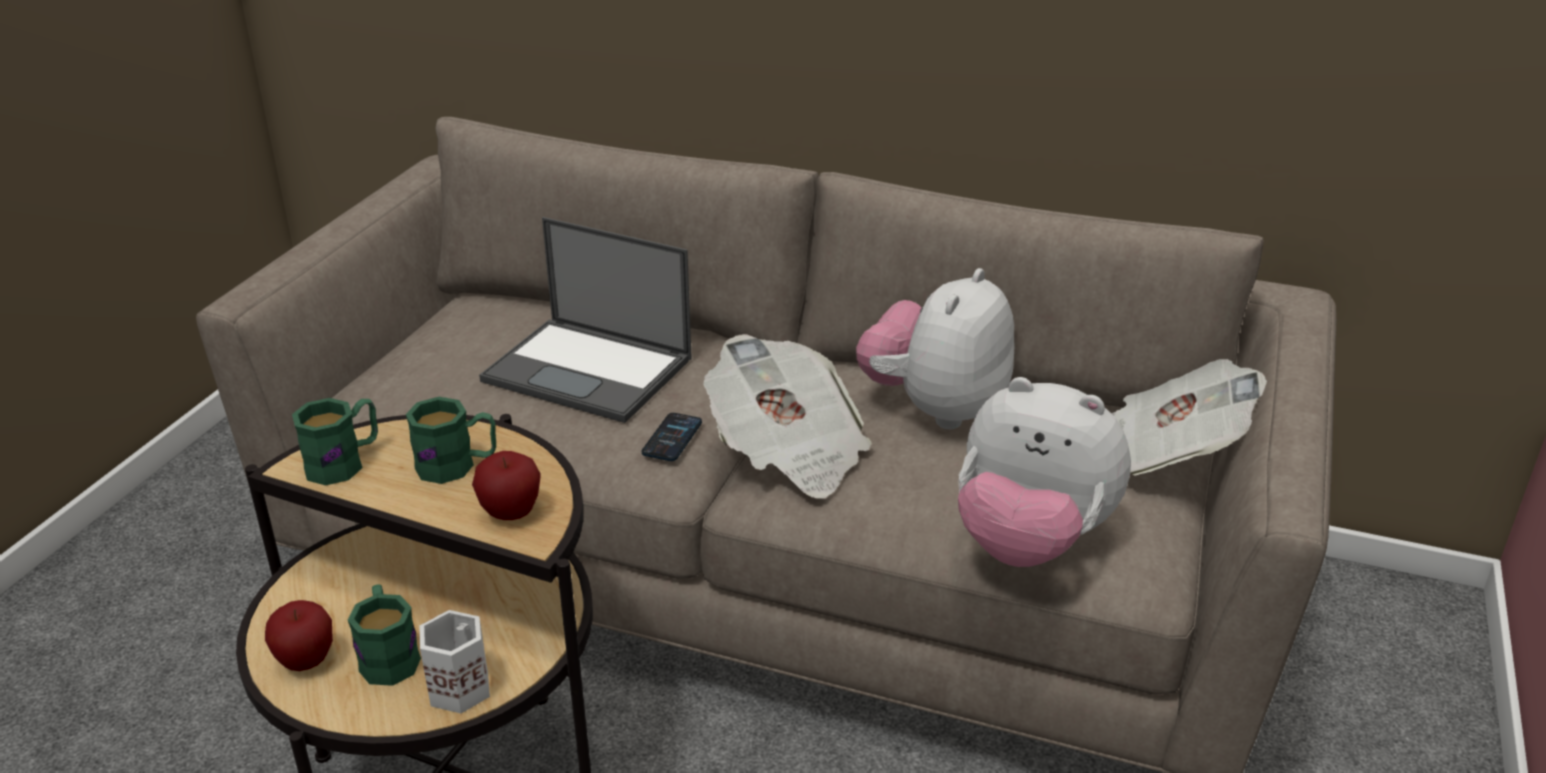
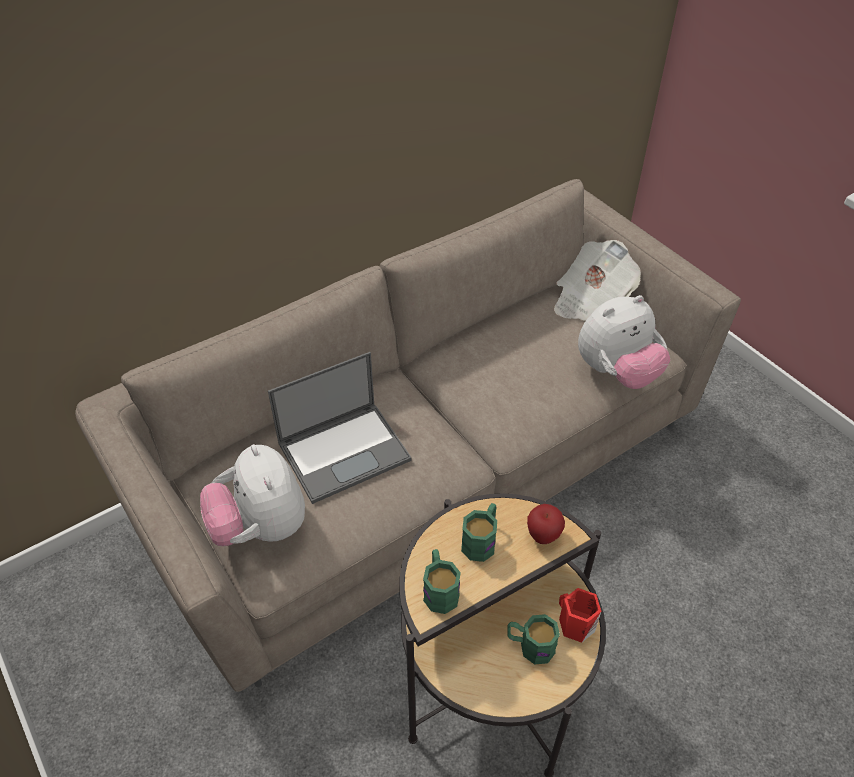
camera: 55 degrees left, 15 degrees up
(306, 662) = (510, 686): apple -> none
(459, 687) = (574, 625): white mug -> red mug
(672, 438) = (439, 449): phone -> none
(788, 452) = (489, 412): newspaper -> none
(935, 409) = (498, 344): plush toy -> plush toy (260, 527)

